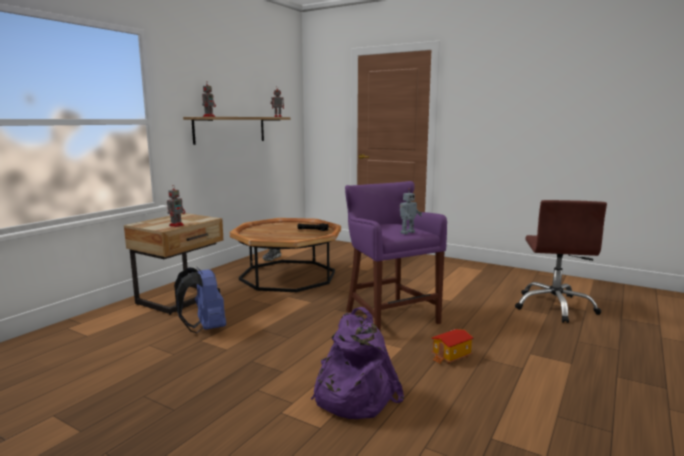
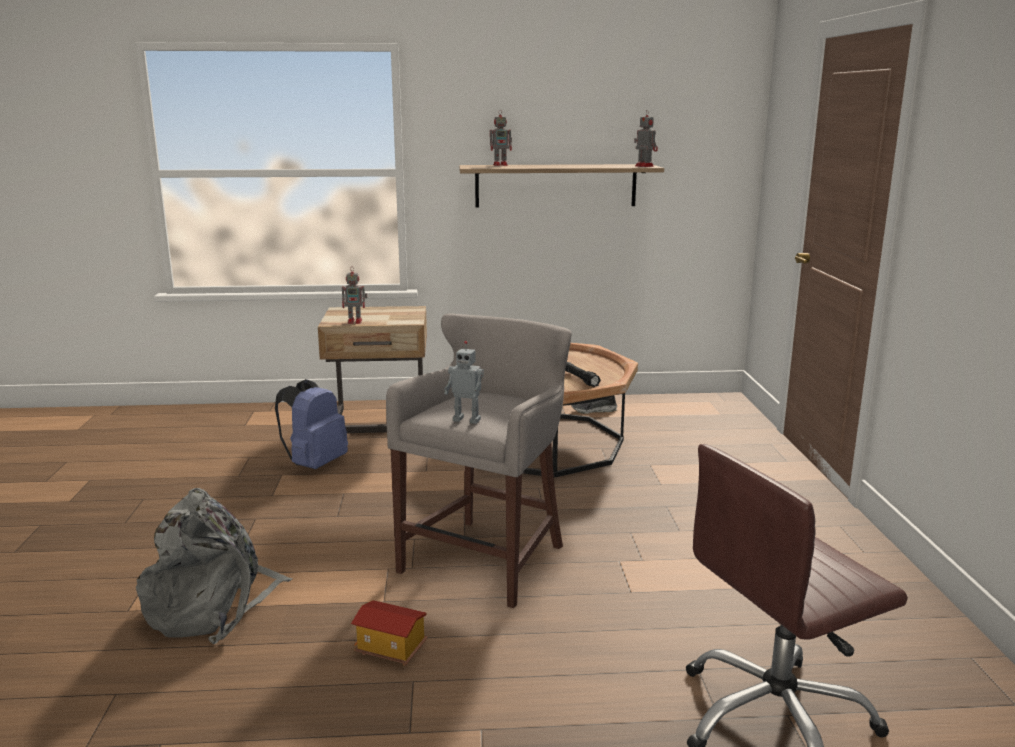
camera: 55 degrees right, 5 degrees up
(352, 395) = (214, 606): purple backpack -> grey backpack
(388, 316) = (487, 557): purple stool -> grey stool

